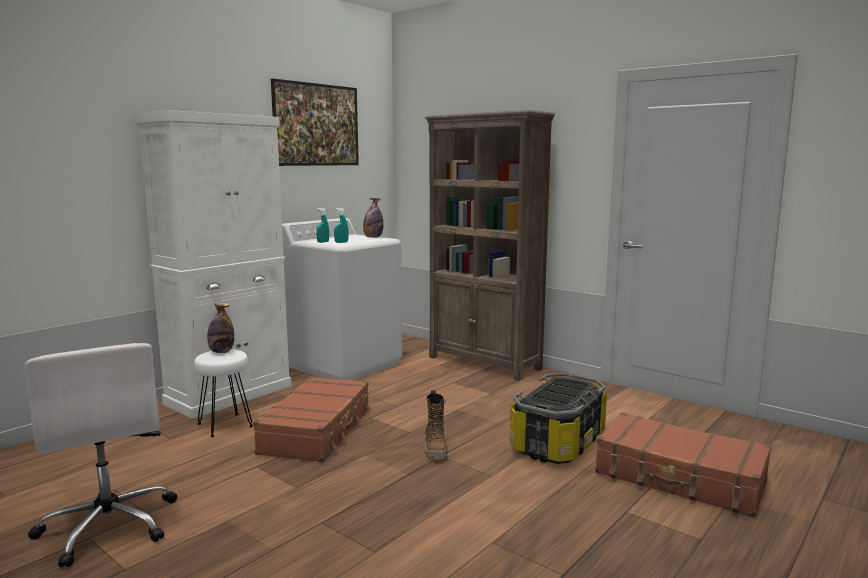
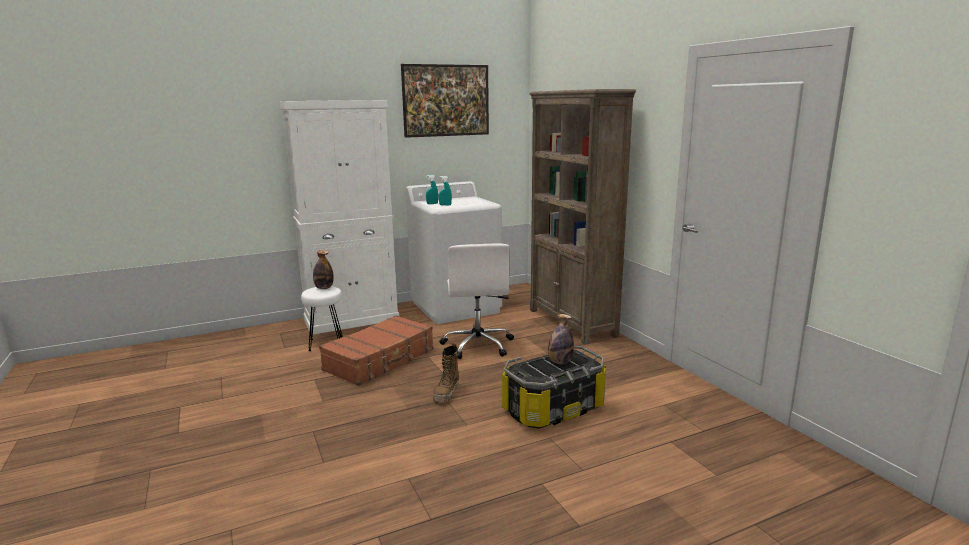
camera: 25 degrees right, 5 degrees up
(109, 526) = (196, 401): white office chair -> white office chair (478, 345)
(373, 237) = (481, 201): bottle -> bottle (560, 362)
(680, 478) = (627, 467): brown suitcase -> none

